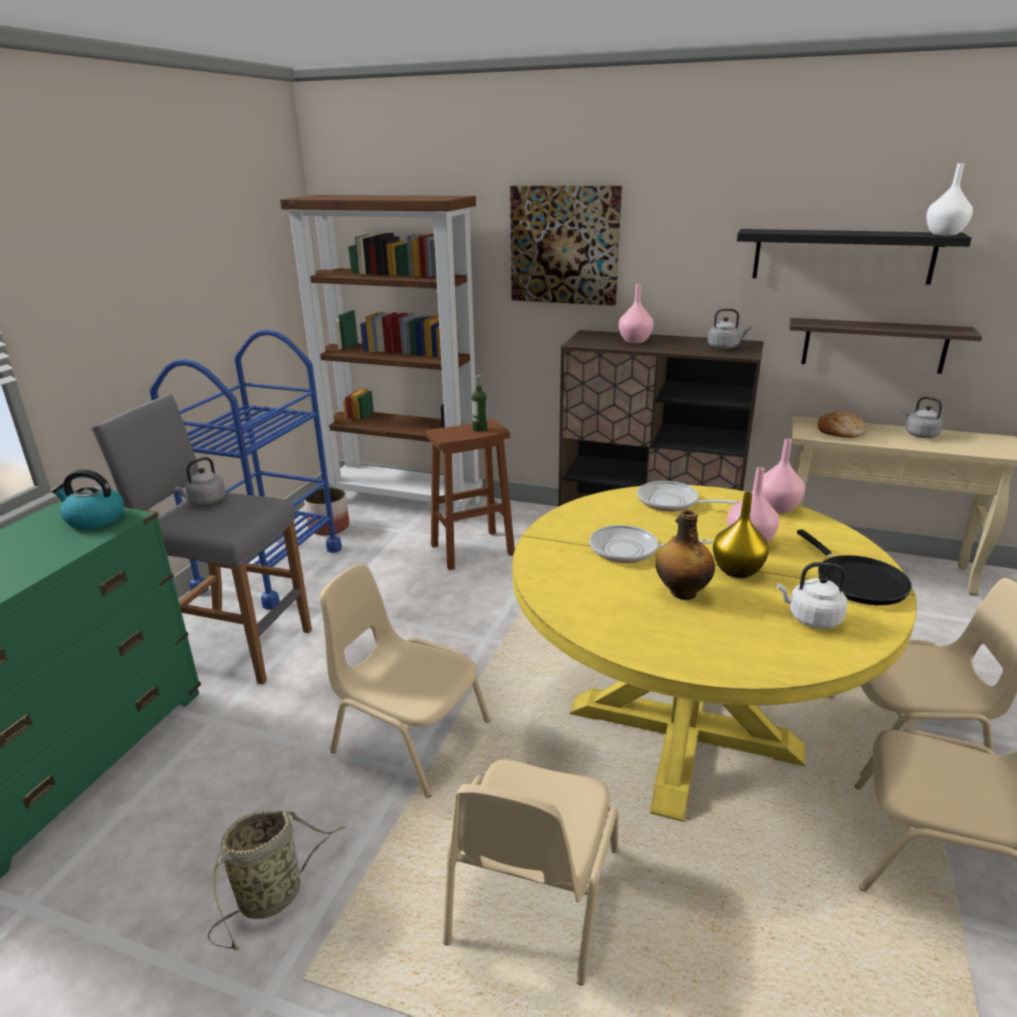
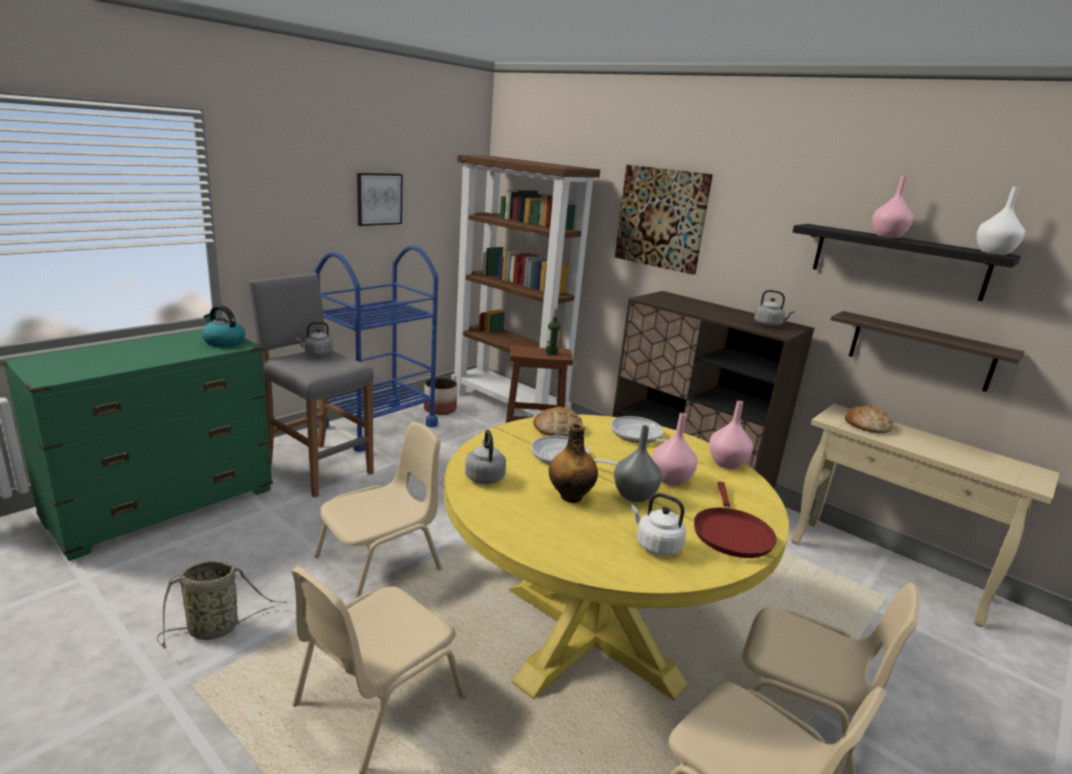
camera: 20 degrees right, 5 degrees down
(201, 275) = (379, 199): none -> picture
(409, 736) = (381, 563): beige chair -> beige chair turned 90 degrees clockwise
(587, 517) = (557, 428): none -> bread
(635, 341) = (696, 306): pink vase -> pink vase (888, 237)
(736, 570) = (634, 495): yellow vase -> grey vase
(856, 581) = (731, 533): black frying pan -> red frying pan
(919, 434) = (948, 446): grey kettle -> grey kettle (484, 476)

